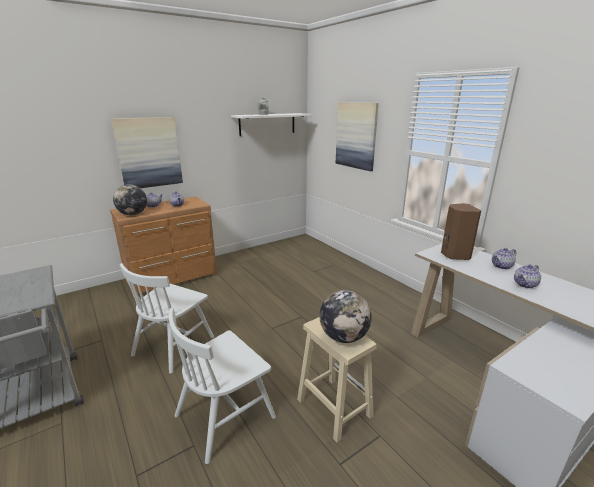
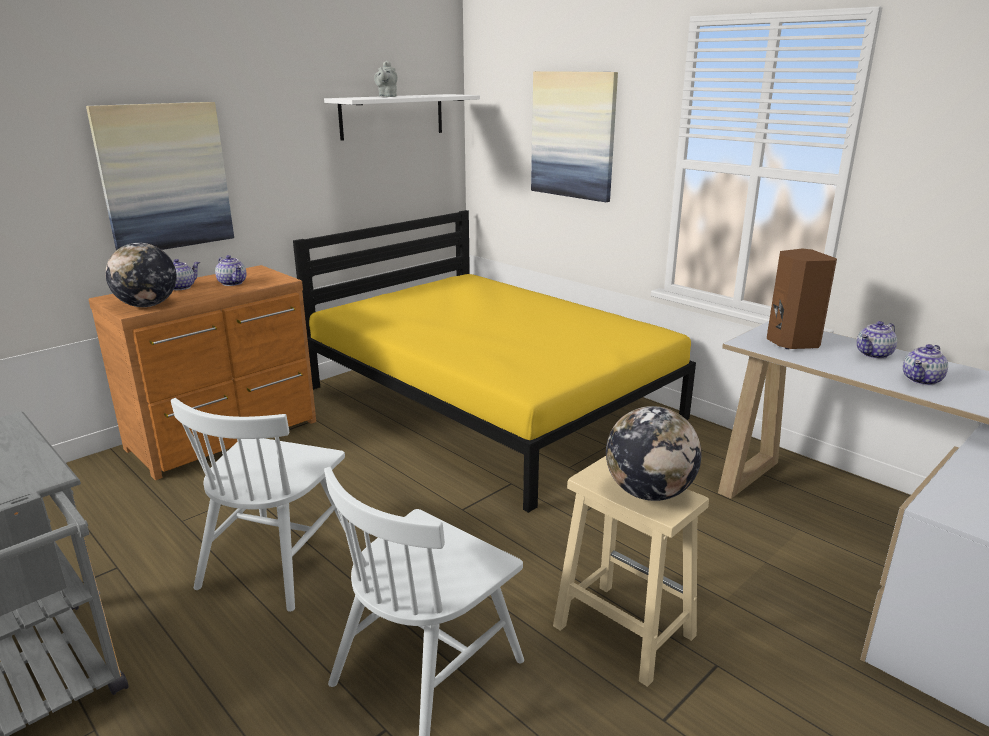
camera: 10 degrees left, 0 degrees up
(305, 271) = (491, 403): none -> yellow bed

